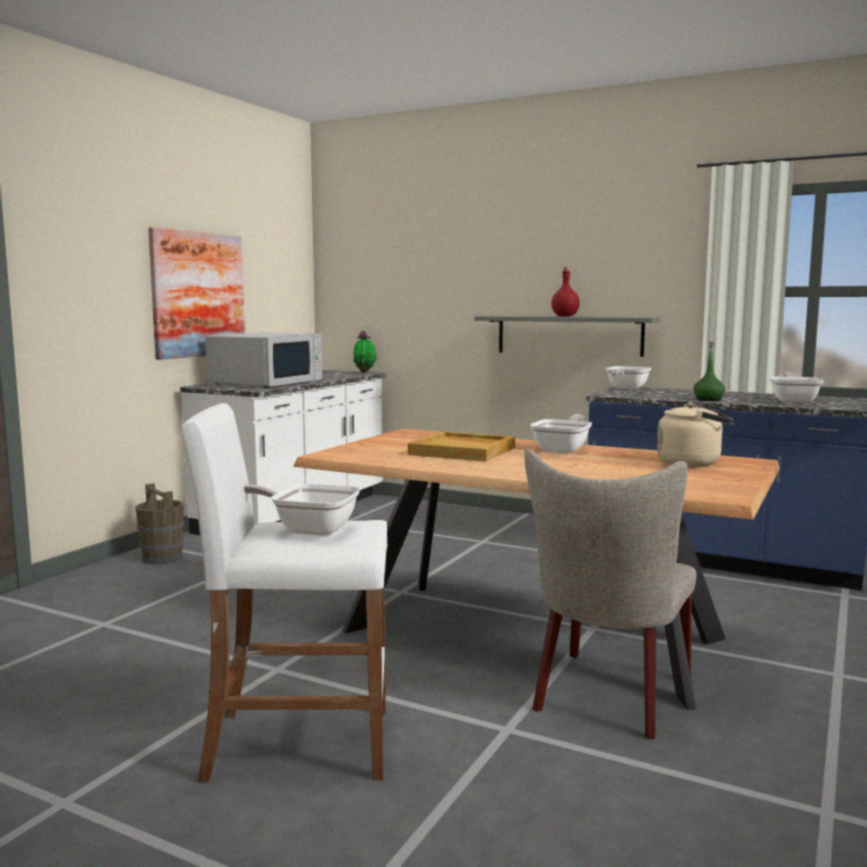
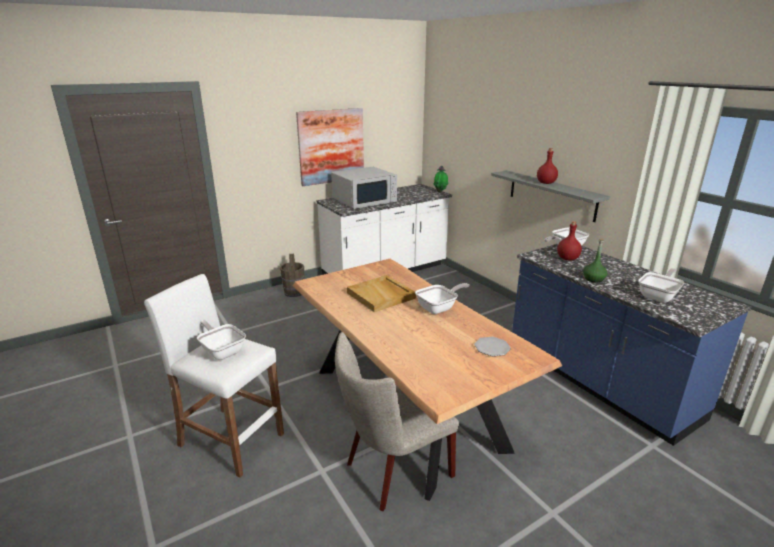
camera: 30 degrees right, 15 degrees up
(648, 393) = (567, 259): none -> red bottle
(692, 463) = (492, 348): beige kettle -> plate

